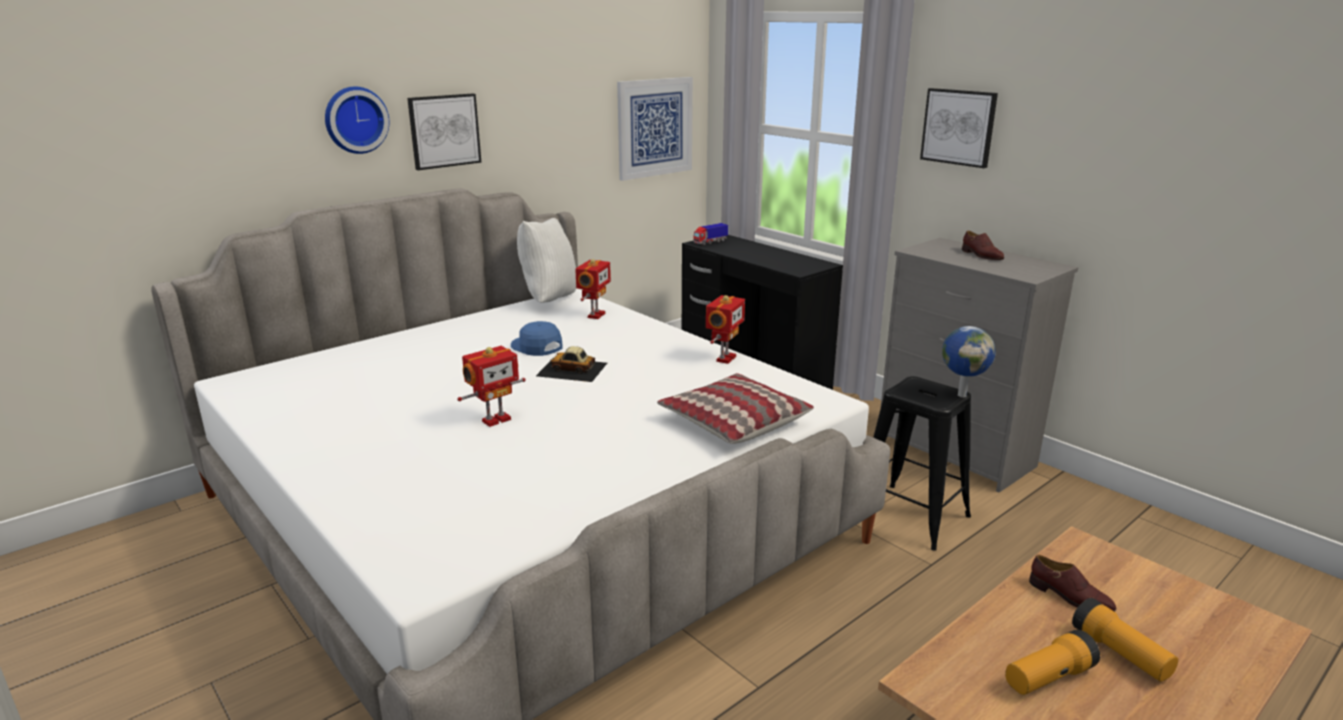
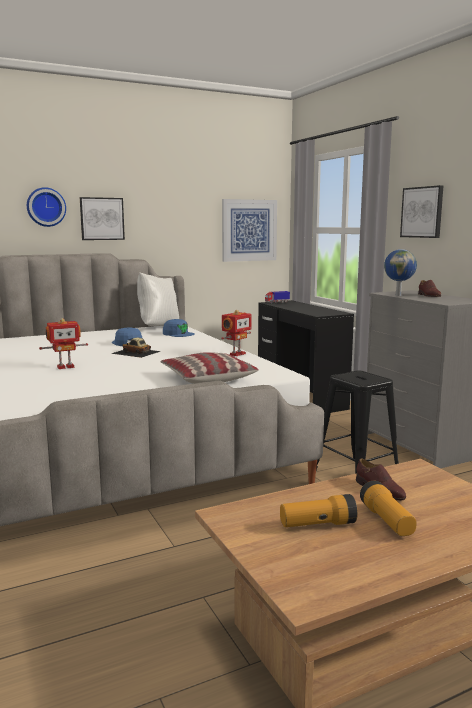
camera: 15 degrees right, 10 degrees down
(595, 315) = (178, 334): toy robot -> blue cap
(961, 395) = (384, 380): globe -> globe (398, 295)

